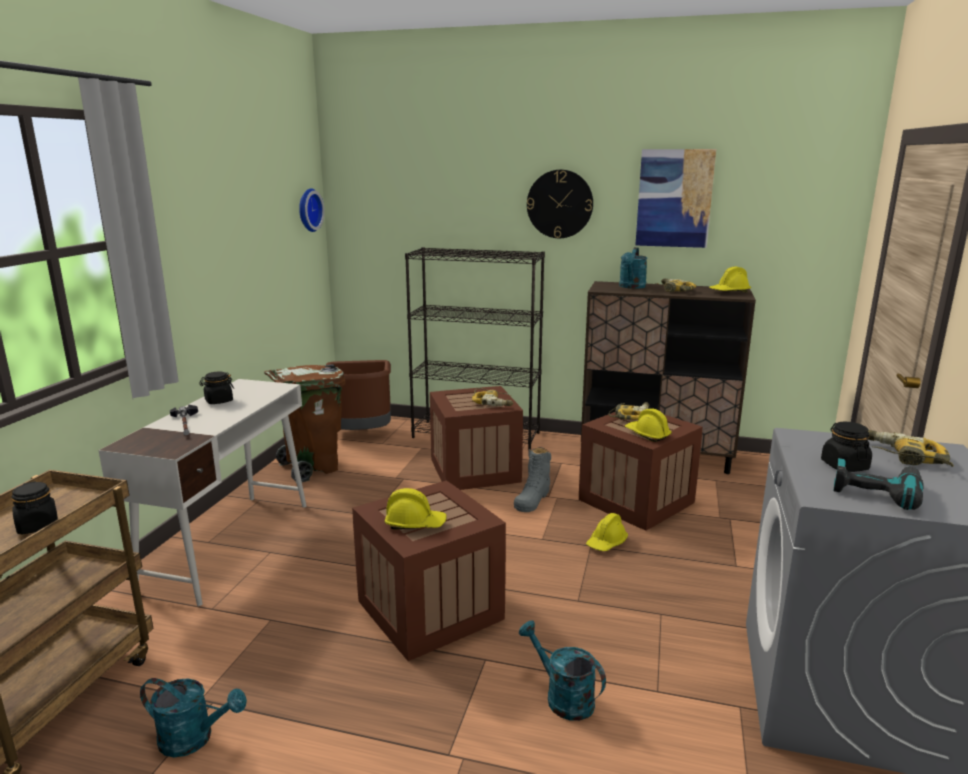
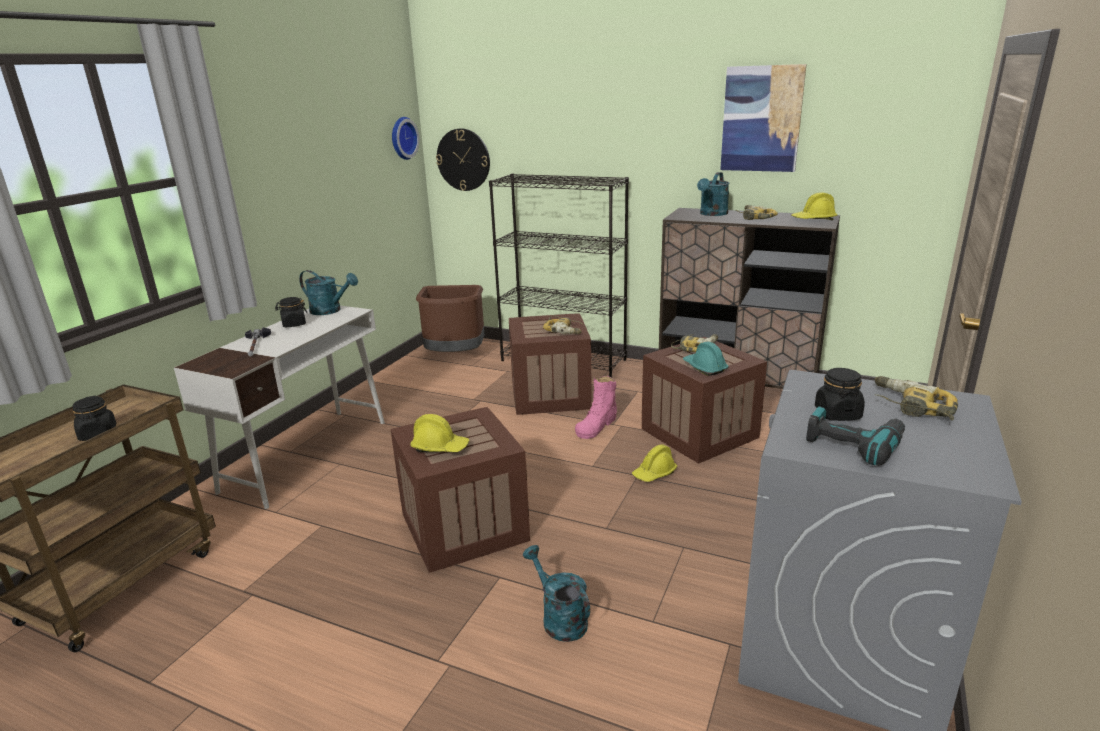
camera: 10 degrees right, 5 degrees up
(194, 739) = (228, 624): turquoise watering can -> turquoise watering can (330, 311)
(312, 467) = (400, 386): brown trash can -> none
(532, 499) = (596, 426): grey boot -> pink boot
(559, 204) = (644, 127): wall clock -> wall clock (463, 160)
(647, 434) = (704, 368): yellow hard hat -> turquoise hard hat

